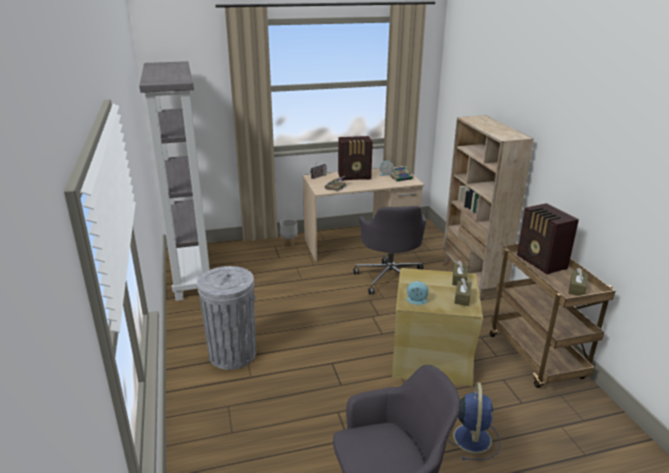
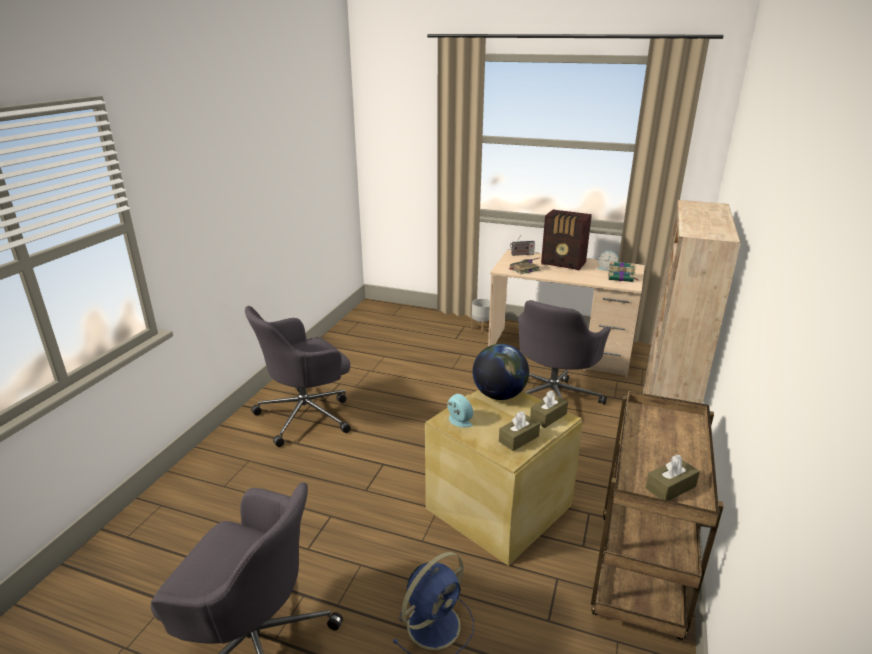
camera: 35 degrees right, 0 degrees up
(191, 271) = (360, 326): grey bookcase -> none
(232, 354) = (307, 415): grey trash can -> grey office chair
(416, 277) = (499, 395): none -> globe
(541, 263) = (666, 433): radio -> none

